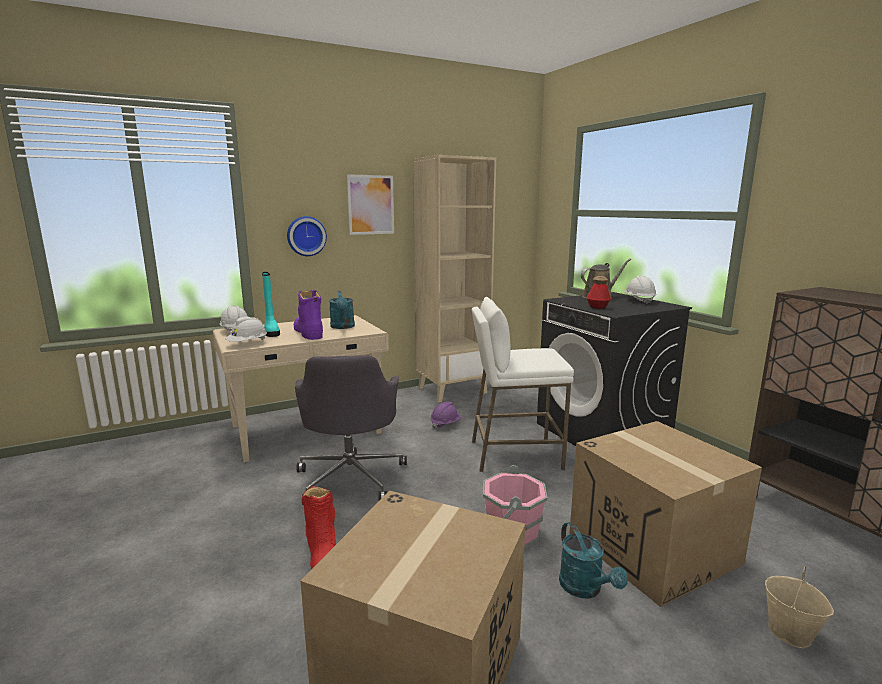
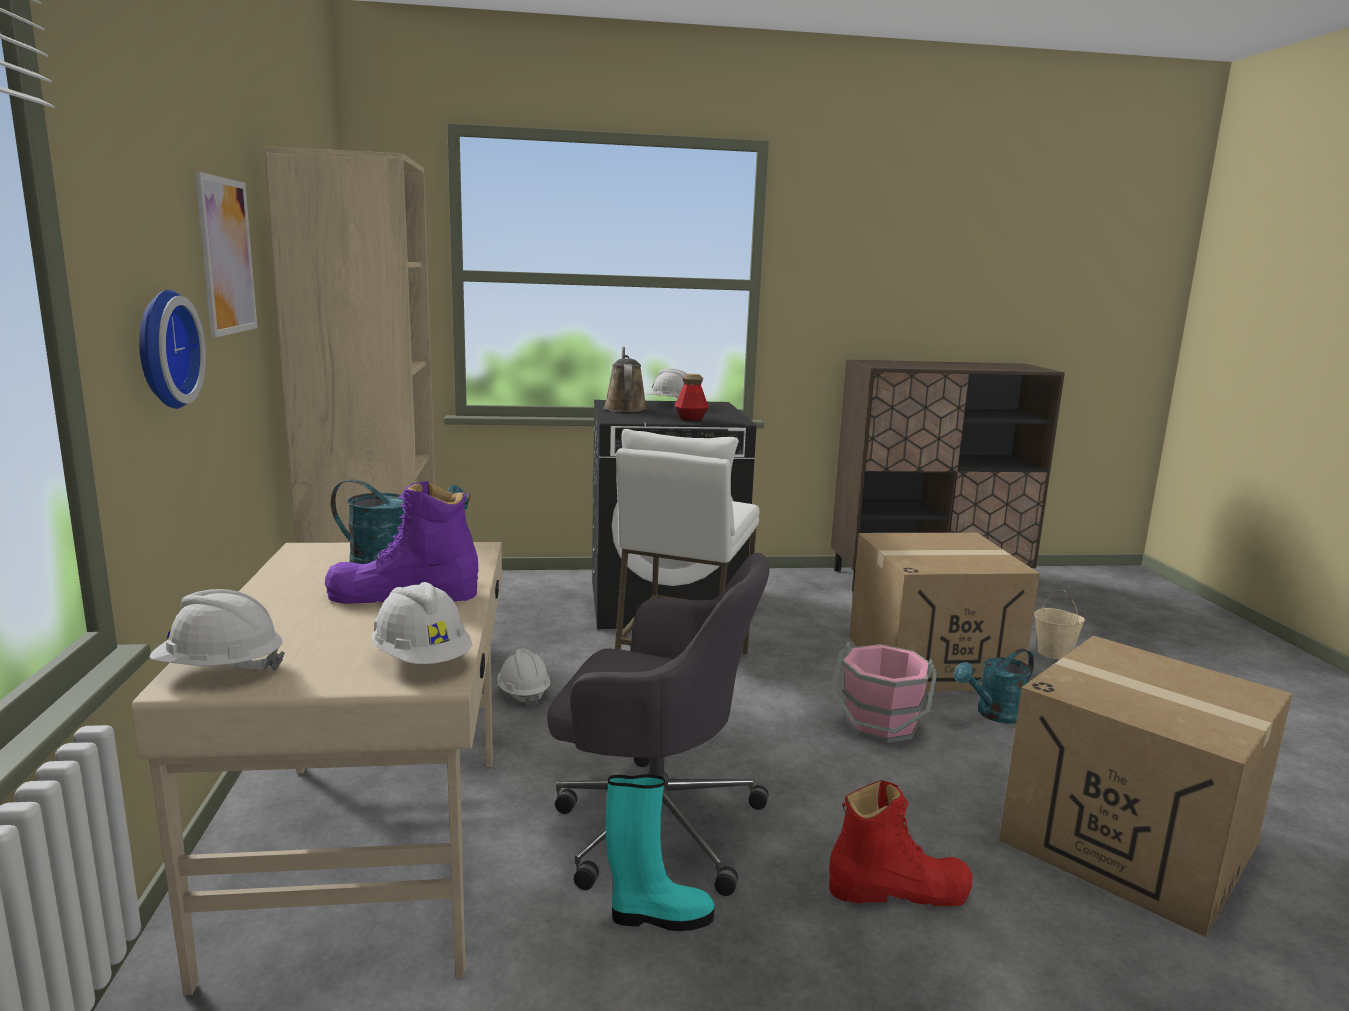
camera: 70 degrees left, 0 degrees up
(271, 332) = (324, 629): turquoise boot -> turquoise boot (658, 917)
(445, 424) = (523, 693): purple hard hat -> white hard hat
(585, 589) = (994, 714): turquoise watering can -> turquoise watering can turned 150 degrees clockwise

